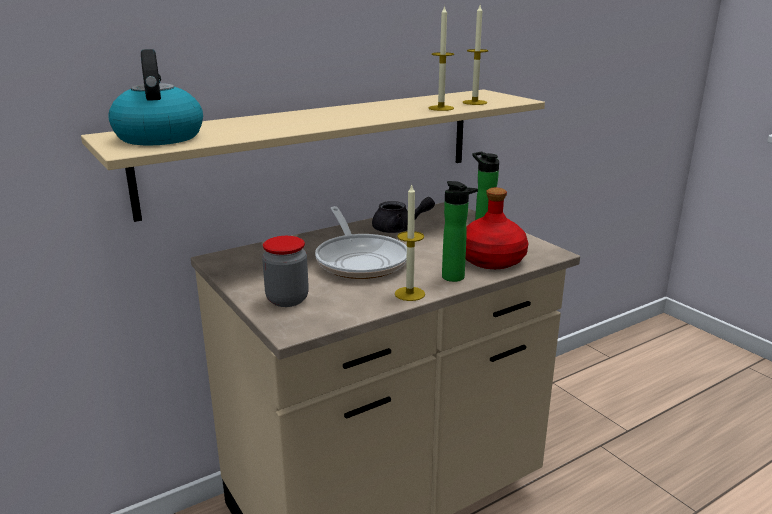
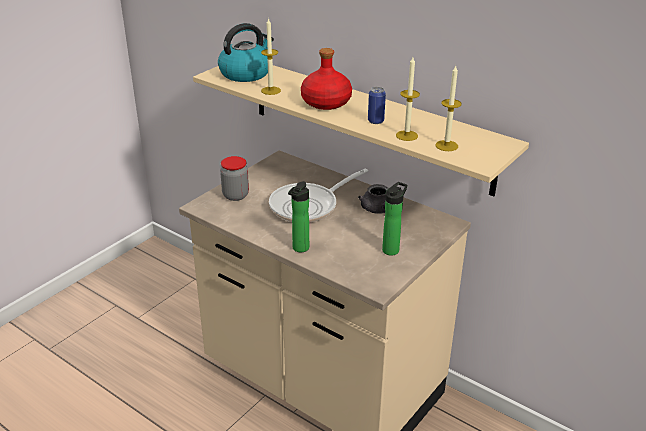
camera: 70 degrees right, 10 degrees up
(394, 112) = (375, 121): none -> can
(409, 294) = (264, 235): candle -> candle (271, 90)
(491, 260) = (342, 260): red bottle -> red bottle (325, 102)

